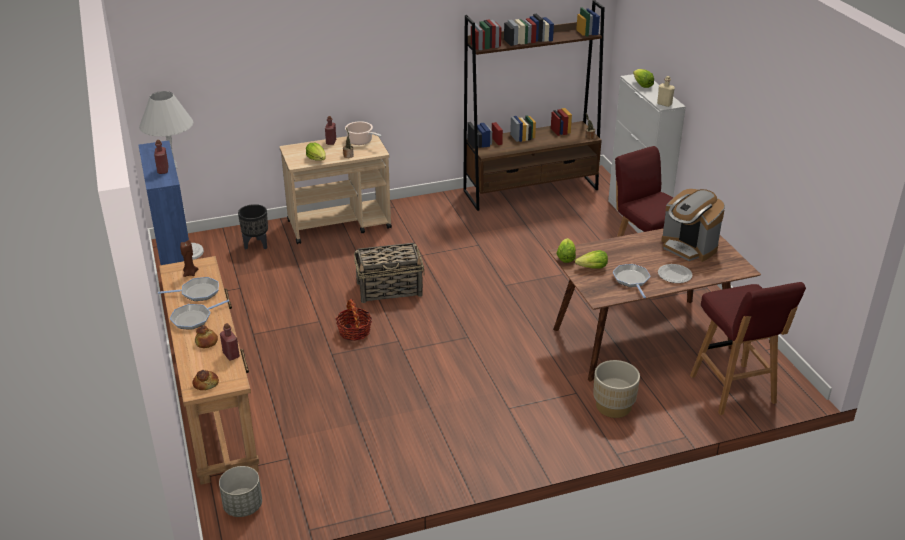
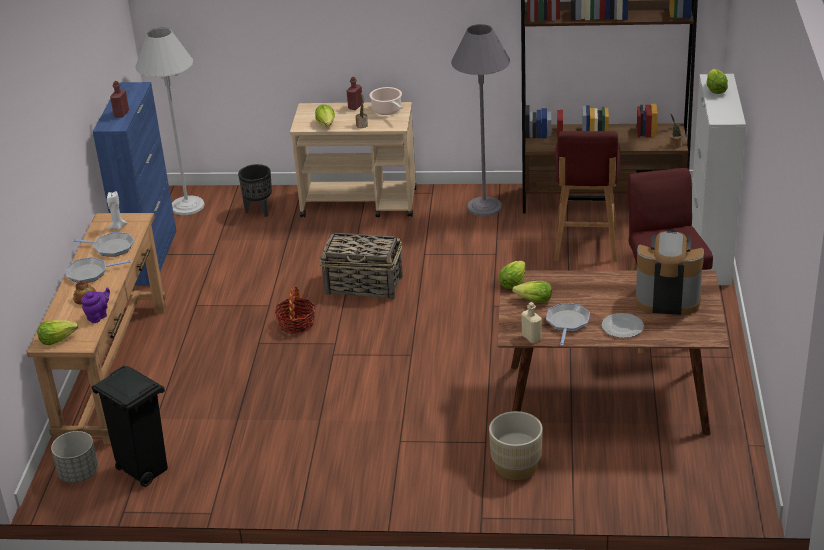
camera: 25 degrees right, 0 degrees up
(190, 273) = (118, 227): brown candle -> white candle
(206, 383) = (57, 339): bread -> lettuce
(231, 355) = (98, 316): red bottle -> purple teapot
(302, 488) = (143, 470): none -> black trash can
(444, 211) = (484, 207): none -> grey floor lamp
(664, 104) = (721, 117): beige bottle -> beige bottle (531, 337)
(688, 247) = (667, 298): coffee machine -> coffee machine turned 120 degrees clockwise
(733, 390) = (670, 482): red stool -> red stool (585, 245)

